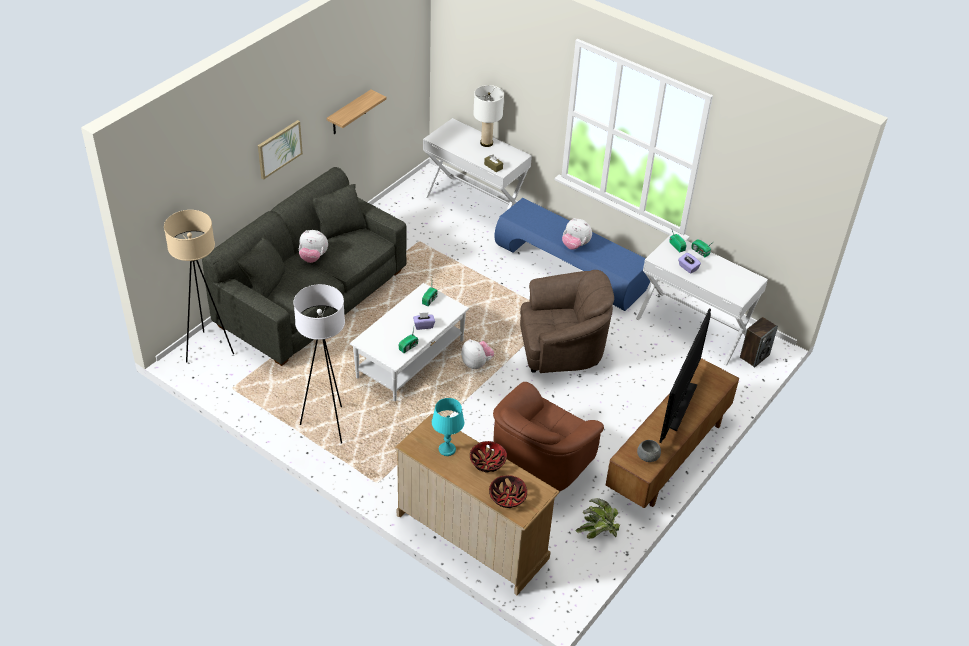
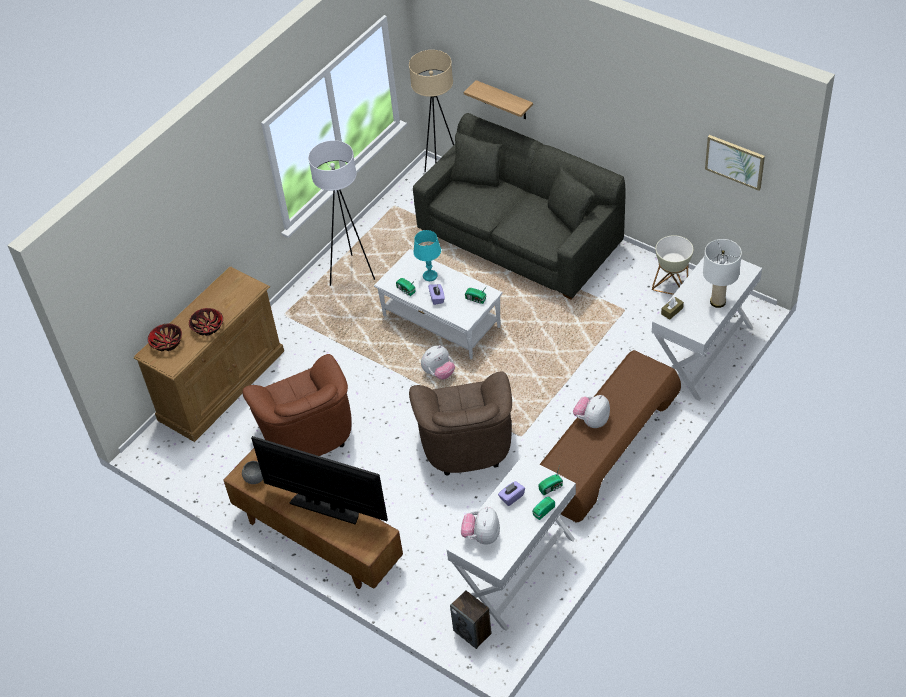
camera: 95 degrees right, 5 degrees up
(279, 149) = (567, 103): picture -> picture (735, 161)
(313, 257) = (521, 203): plush toy -> plush toy (482, 536)
(349, 113) = (659, 148): shelf -> shelf (504, 100)
(396, 212) = (672, 286): none -> planter
(447, 449) = (225, 299): turquoise table lamp -> turquoise table lamp (430, 276)
(541, 462) = (307, 431): brown armchair -> brown armchair turned 150 degrees counterclockwise
(571, 267) = (606, 448): blue bench -> brown bench
(598, 531) = (222, 478): potted plant -> none

